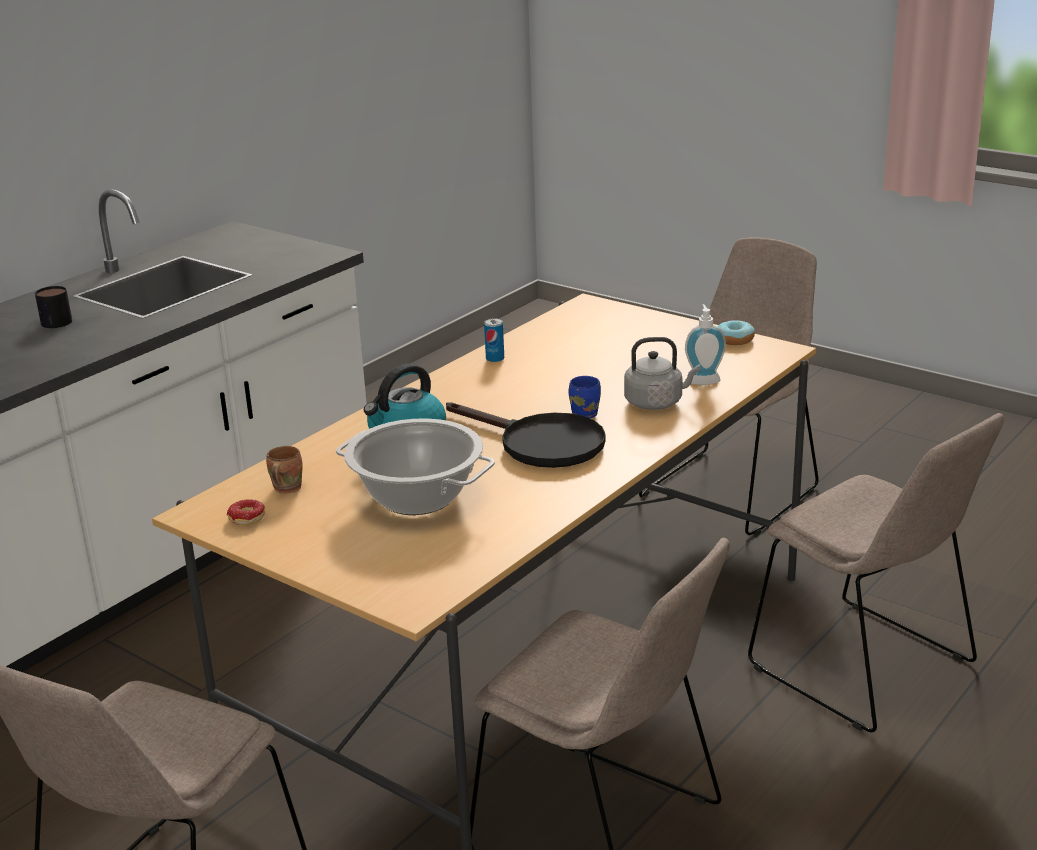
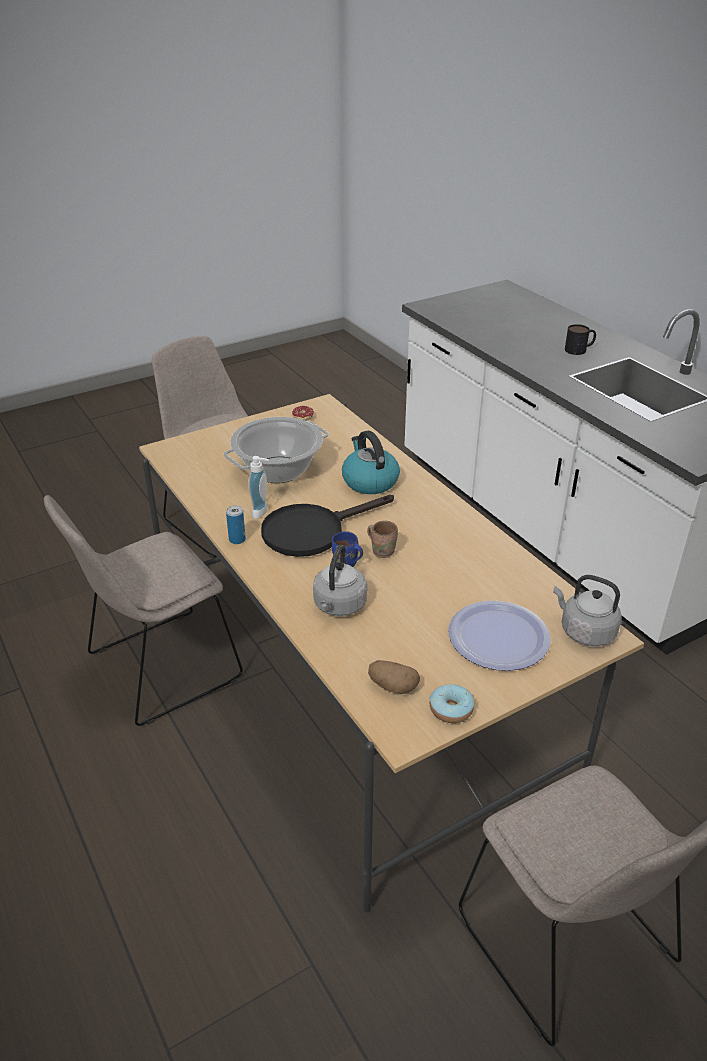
camera: 110 degrees right, 10 degrees up
(285, 489) = (329, 431): brown mug -> brown mug (383, 551)
(495, 359) = (487, 546): can -> can (237, 539)
(589, 310) = (584, 631): none -> grey kettle
(629, 336) = (499, 637): none -> plate
(703, 380) = (366, 650): soap dispenser -> soap dispenser (262, 512)
(735, 362) = (392, 686): none -> potato
(867, 668) = (206, 894): beige chair -> none

